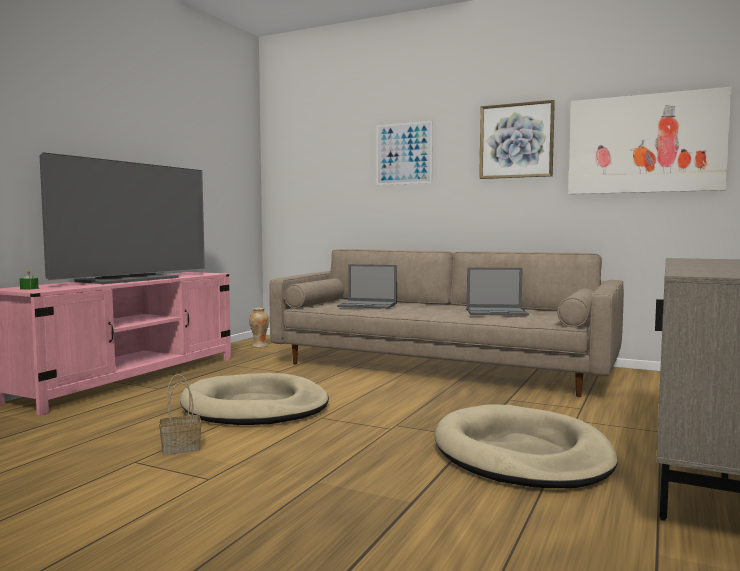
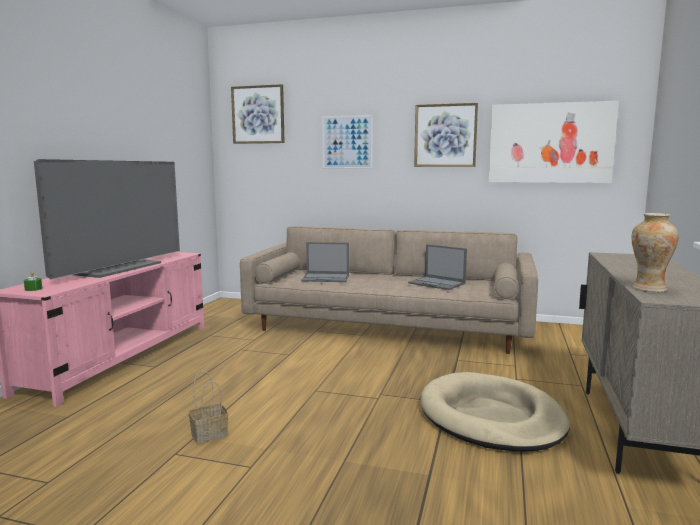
camera: 10 degrees left, 5 degrees up
(255, 407) = (252, 382): beige dog bed -> none
(259, 346) = (222, 311): vase -> vase (649, 289)
(308, 127) = (258, 115): none -> picture
(497, 312) = (437, 283): laptop -> laptop turned 45 degrees clockwise

